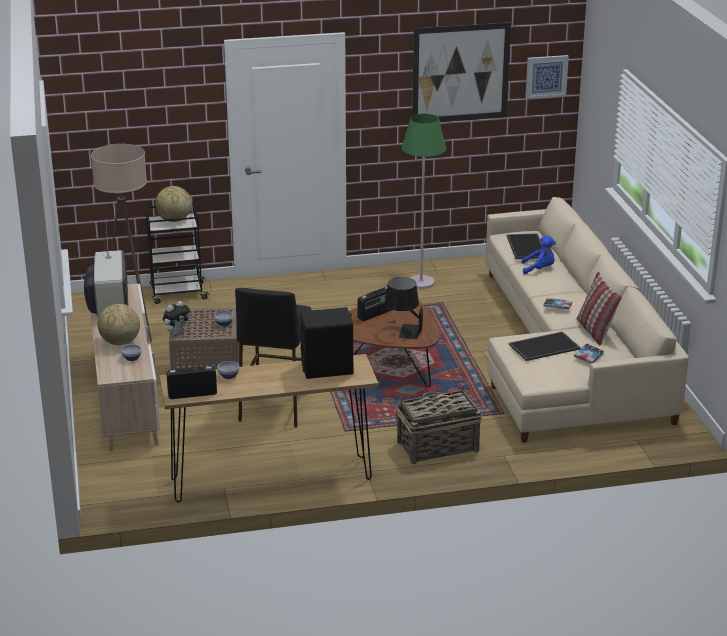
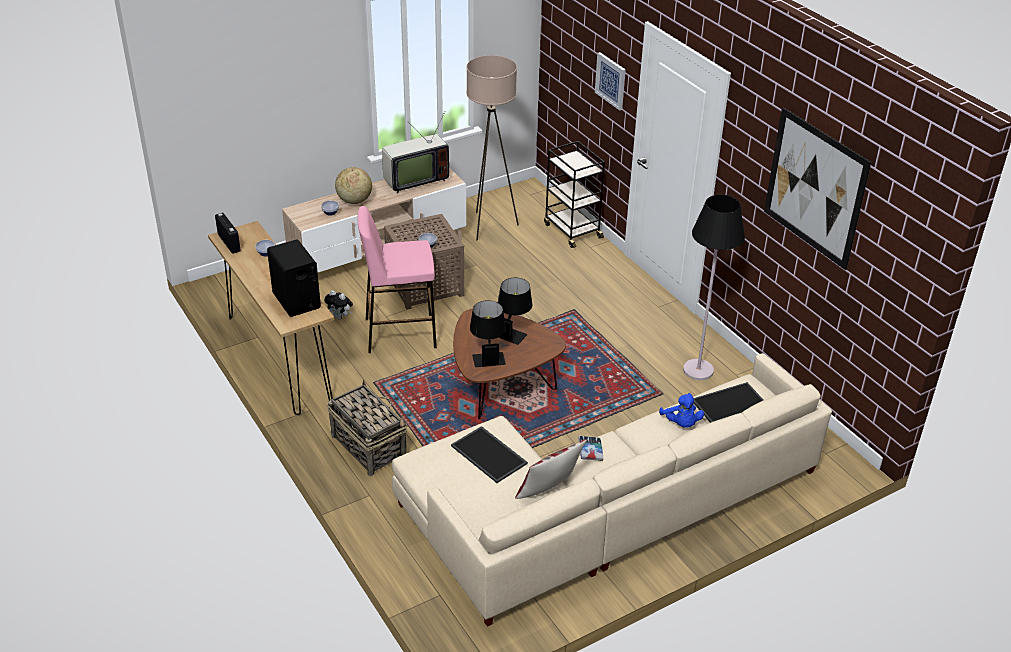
camera: 70 degrees right, 10 degrees up
(174, 220) = (578, 165): globe -> none
(177, 332) = (400, 226): plush toy -> plush toy (340, 317)
(276, 406) = (399, 333): black stool -> pink stool
(375, 314) = (512, 331): radio -> black table lamp
(421, 282) = (698, 370): green floor lamp -> black floor lamp
(546, 76) = (894, 254): picture -> picture (611, 80)
(588, 356) = (482, 492): book -> none

